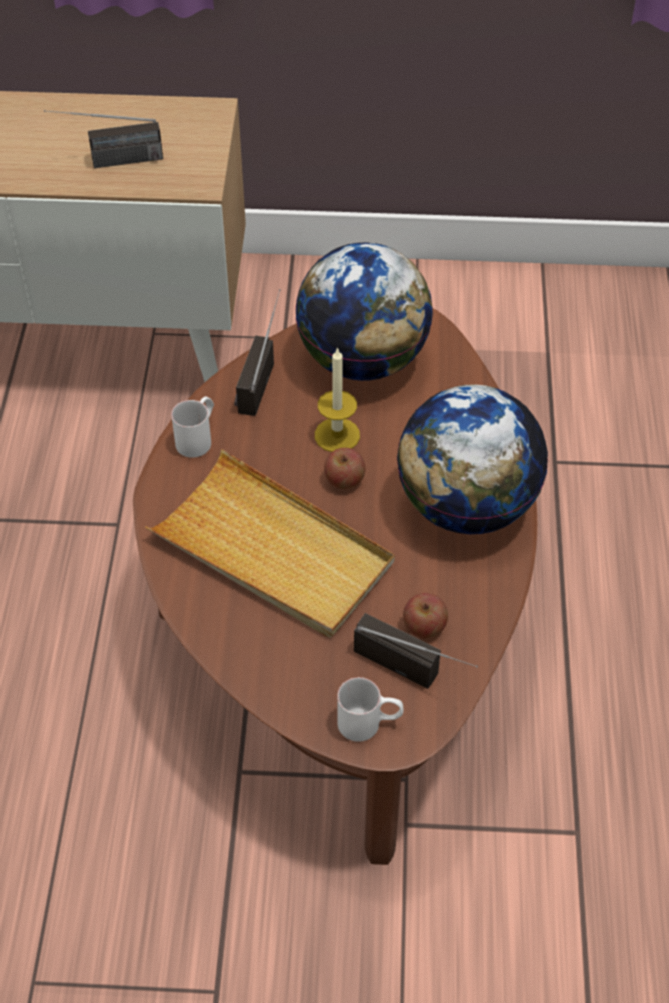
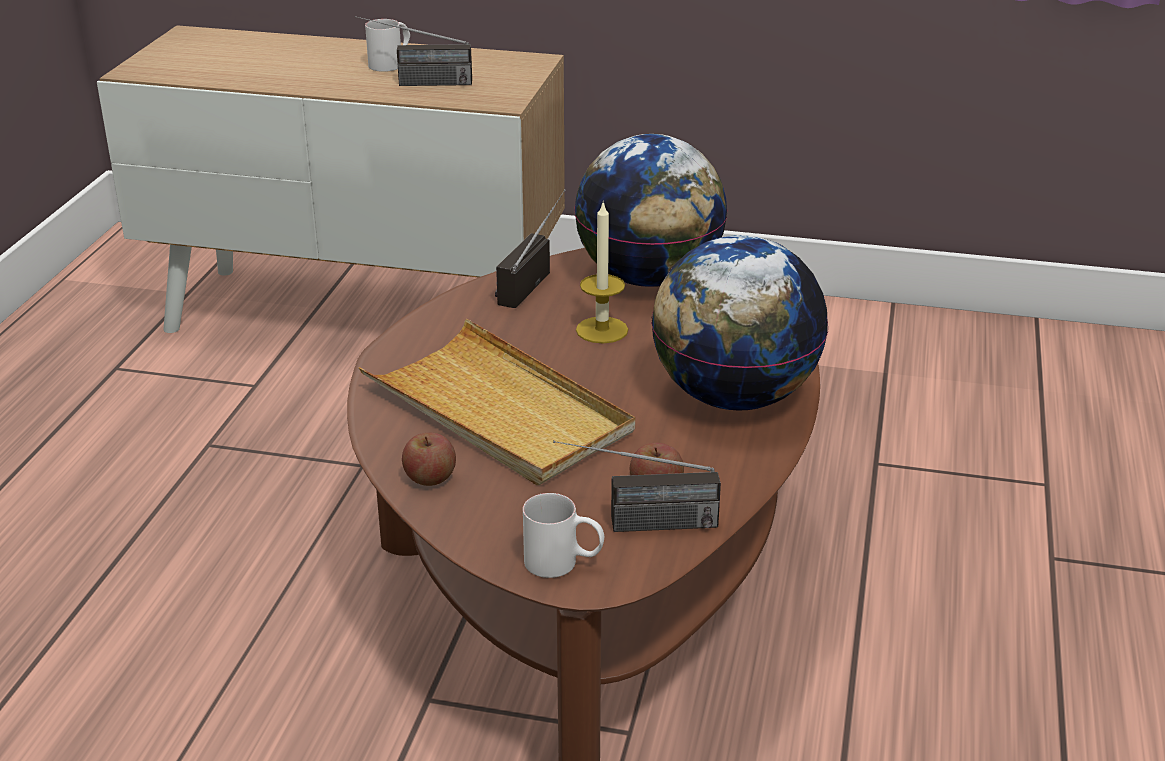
camera: 10 degrees right, 20 degrees down
(198, 437) = (447, 318): white mug -> white mug (391, 63)
(344, 479) = (599, 364): apple -> apple (430, 478)
(417, 671) = (636, 525): radio -> radio turned 135 degrees clockwise

